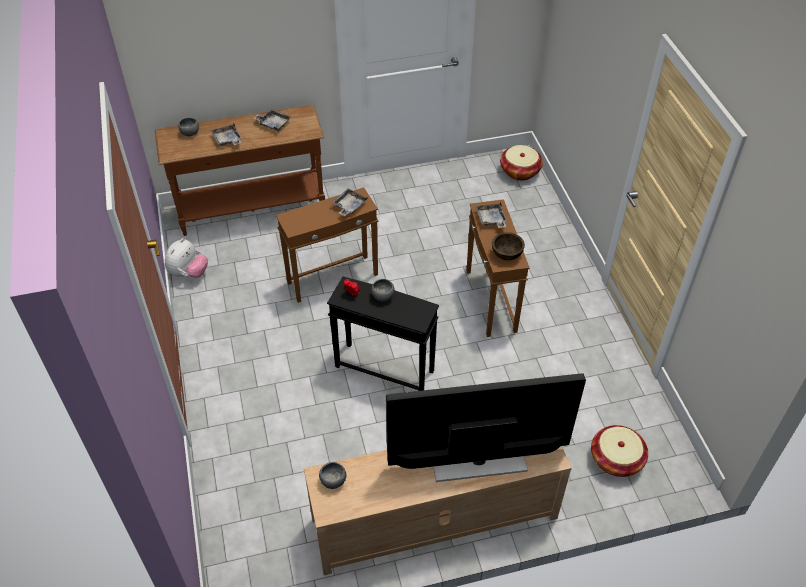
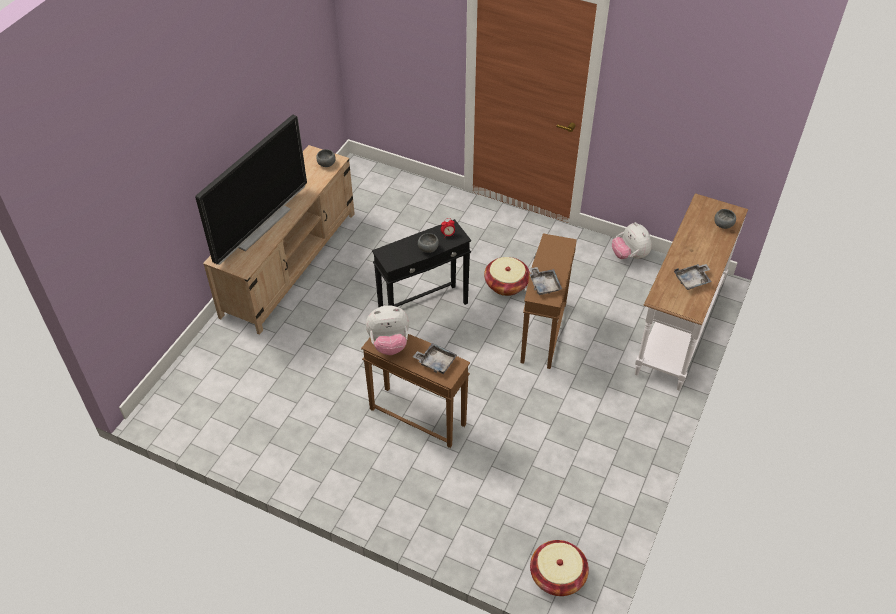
camera: 130 degrees right, 0 degrees up
(227, 140) = (692, 242): grey tray -> none
(252, 210) = (678, 327): brown console table -> white console table
(506, 254) = (389, 344): brown bowl -> plush toy
(616, 459) = (211, 380): basket -> basket (506, 284)

